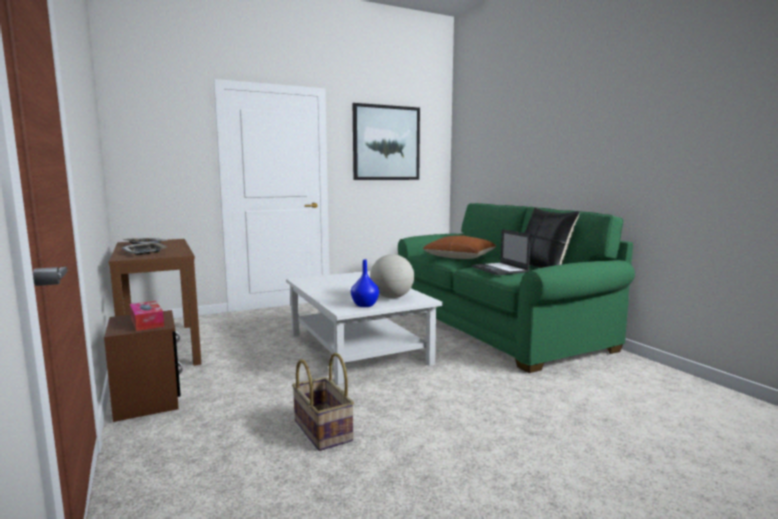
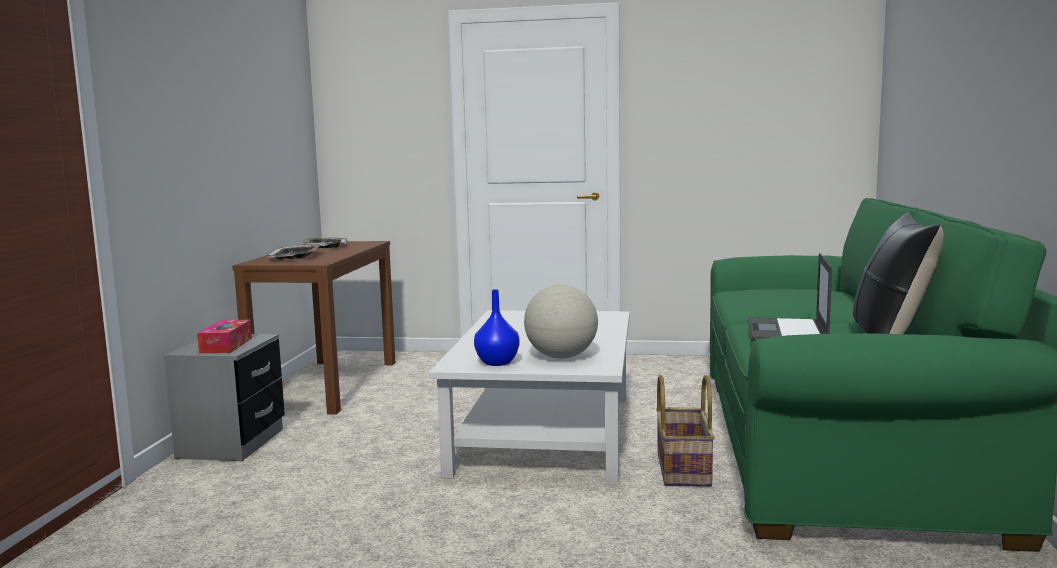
camera: 35 degrees right, 0 degrees up
(147, 400) = (232, 443): brown nightstand -> grey nightstand
(321, 430) = (334, 530): basket -> basket (681, 469)
(386, 143) = (734, 86): picture -> none
(459, 257) = (779, 302): brown pillow -> none

